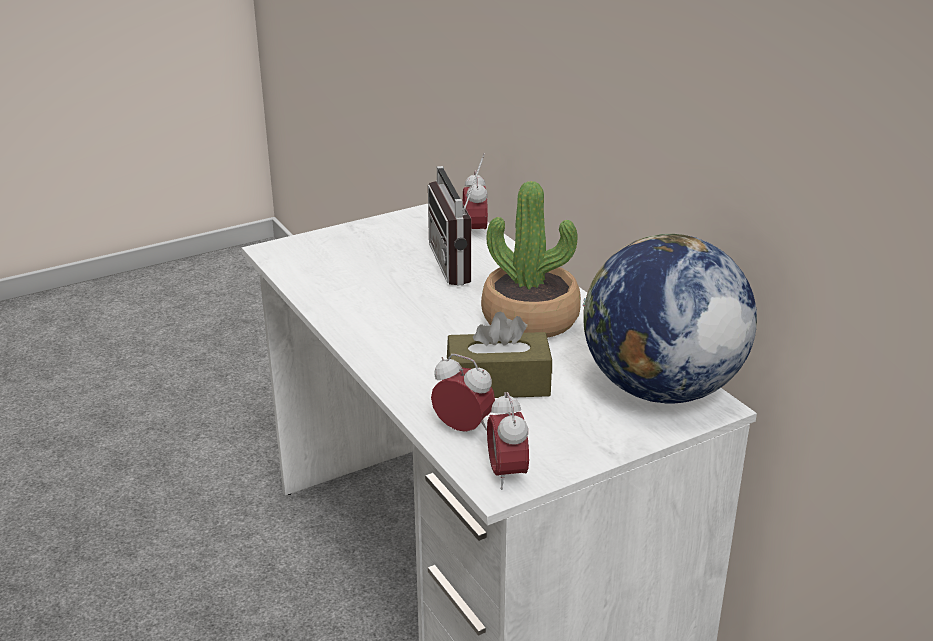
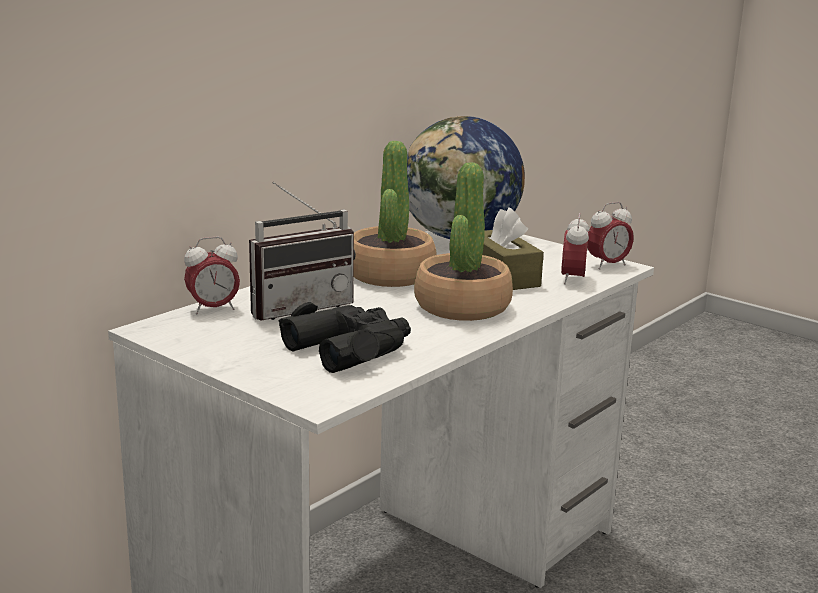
camera: 110 degrees left, 10 degrees down
(354, 273) = (350, 348): none -> black binoculars
(417, 339) = (462, 306): none -> potted plant

